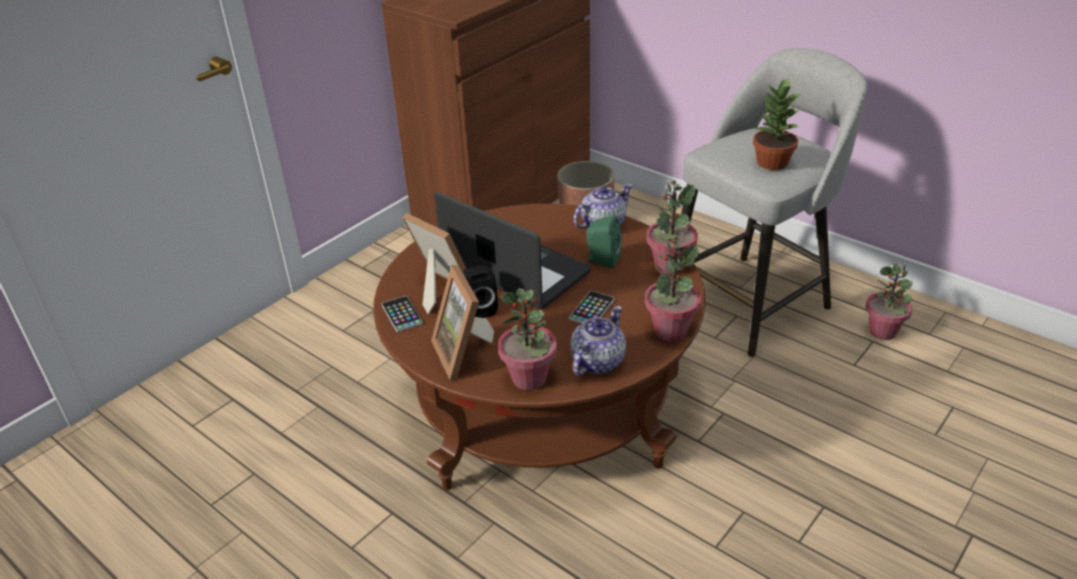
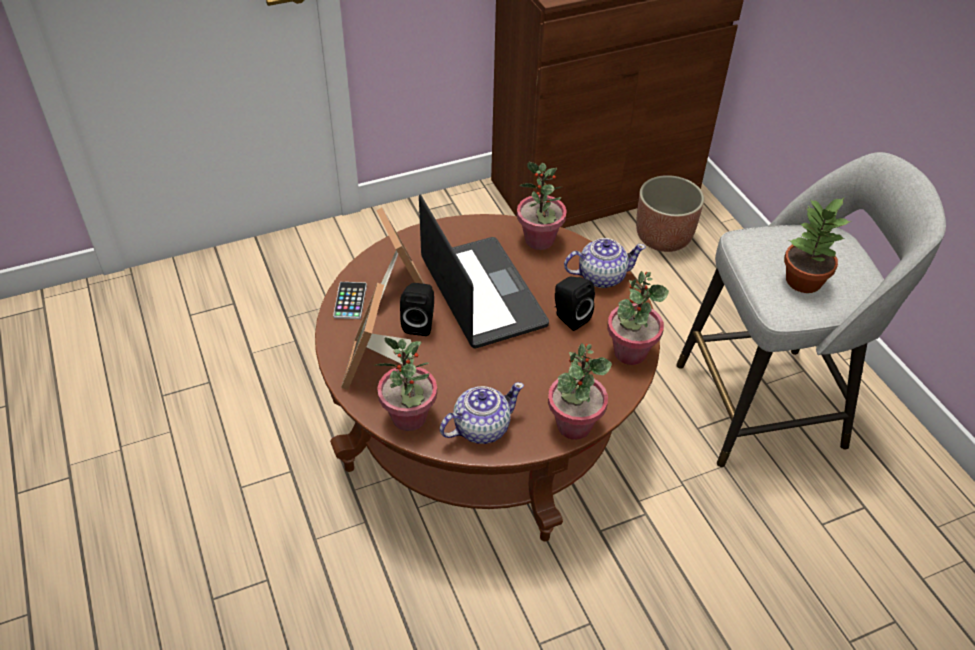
camera: 25 degrees right, 10 degrees up
(592, 309) = (519, 369): phone -> none
(601, 260) = (569, 317): green speaker -> black speaker
(883, 332) = (885, 501): potted plant -> potted plant (539, 240)

